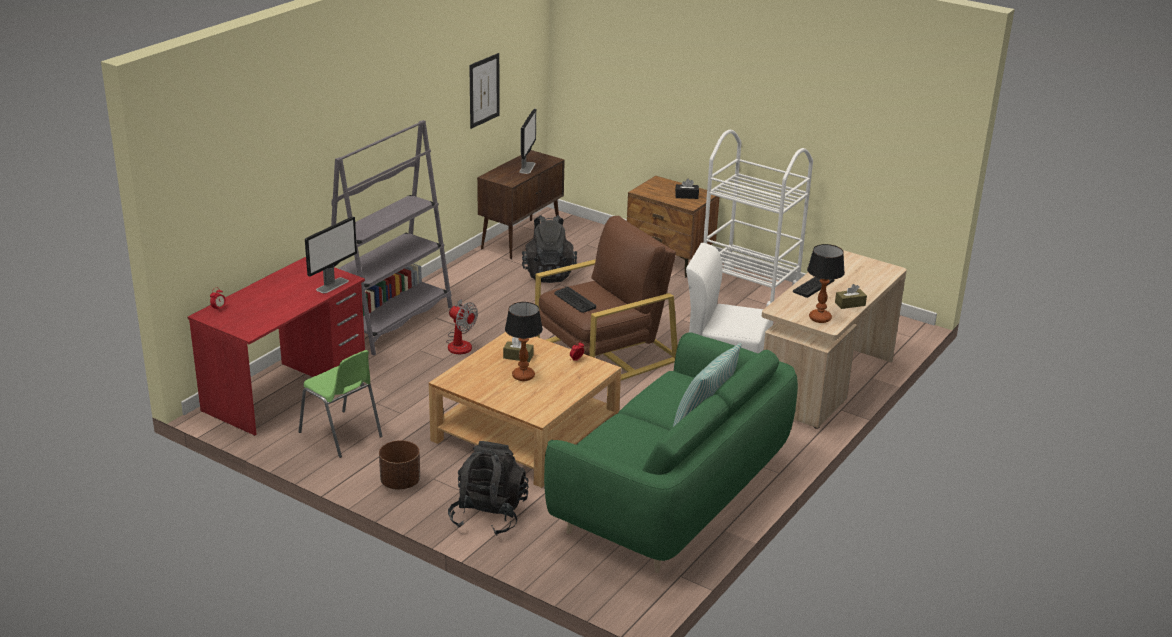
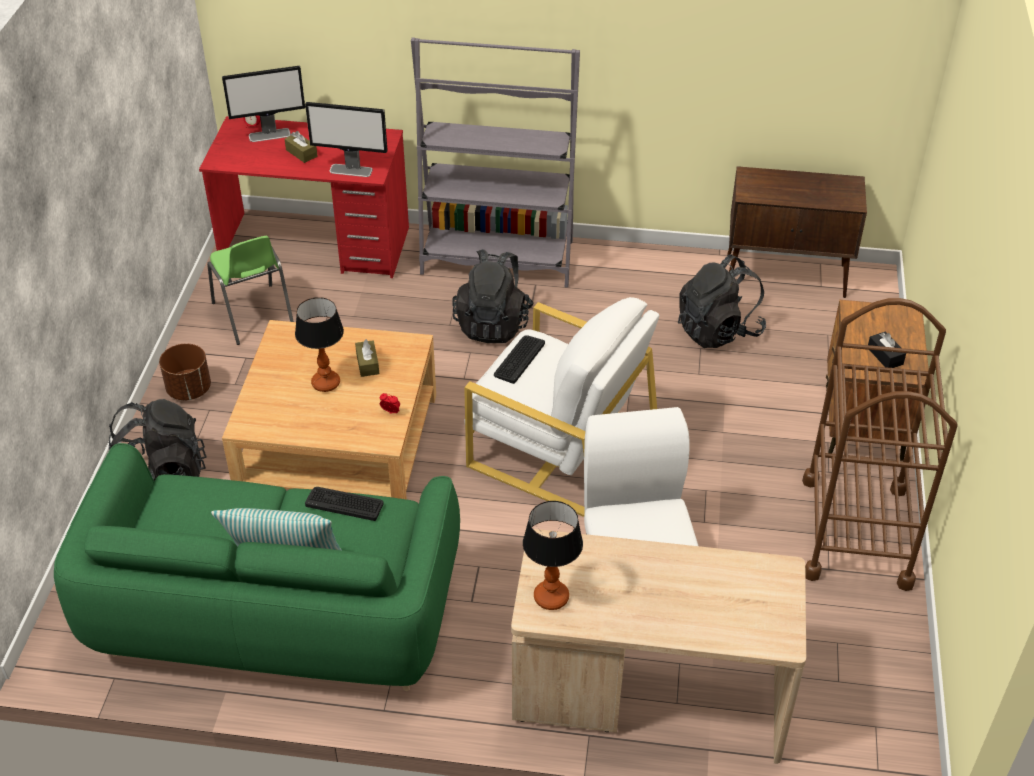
camera: 65 degrees right, 15 degrees up
(341, 435) = (253, 315): green chair -> green chair turned 45 degrees counterclockwise
(460, 343) = (493, 324): fan -> black backpack
(484, 90) = (776, 61): picture -> none
(527, 167) = (806, 192): monitor -> monitor (270, 135)
(604, 353) = (561, 447): brown armchair -> white armchair
(749, 289) = (856, 531): white cart -> brown cart
(813, 286) = (650, 563): keyboard -> keyboard (344, 503)
(850, 304) = (623, 620): brown tissue box -> brown tissue box (301, 153)

